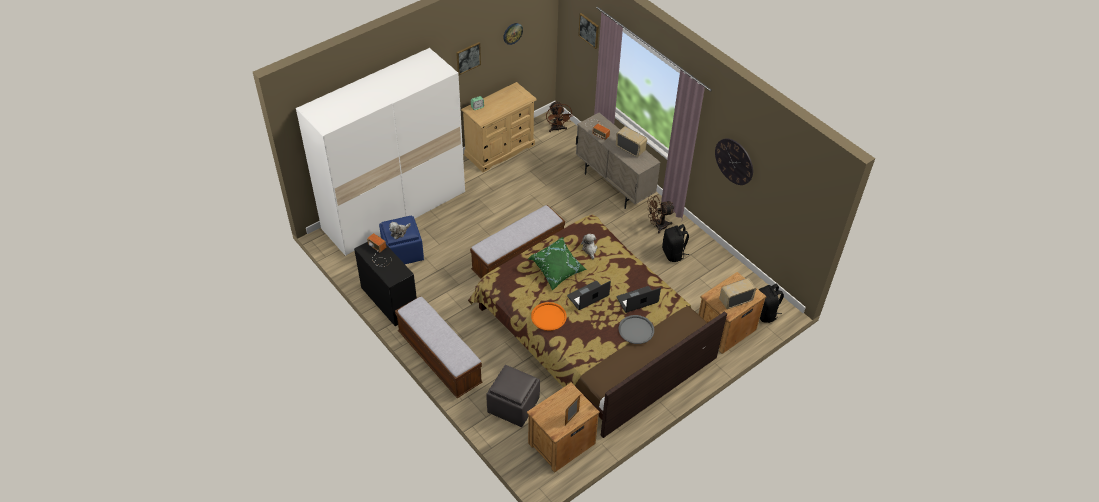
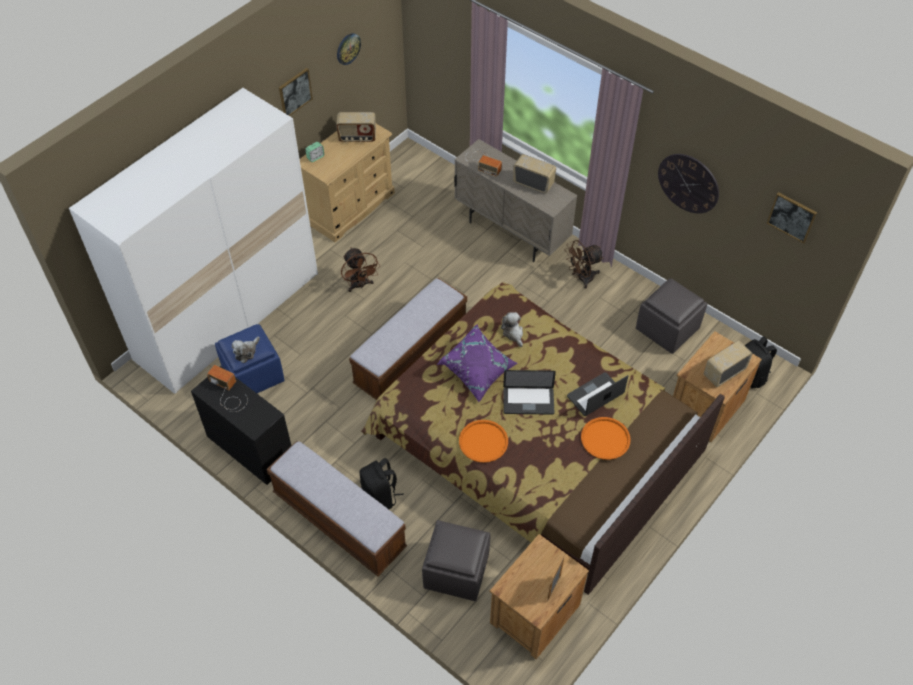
camera: 10 degrees left, 5 degrees up
(510, 98) = (357, 137): none -> radio
(557, 129) = (419, 167): brown fan -> brown fan (360, 285)
(557, 270) = (477, 371): green pillow -> purple pillow
(588, 296) = (528, 401): laptop -> laptop turned 135 degrees counterclockwise
(589, 30) = (452, 29): picture -> picture (792, 217)
(636, 330) = (605, 439): grey tray -> orange tray
(673, 254) = (612, 313): black backpack -> black backpack (380, 496)
(712, 270) = (667, 328): none -> grey ottoman

